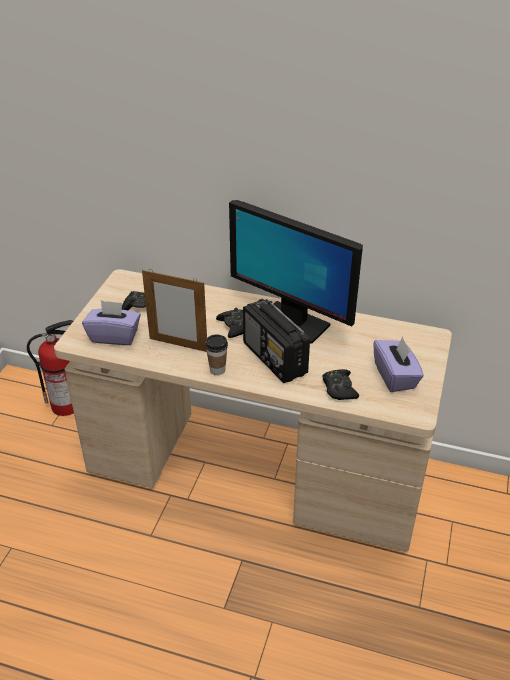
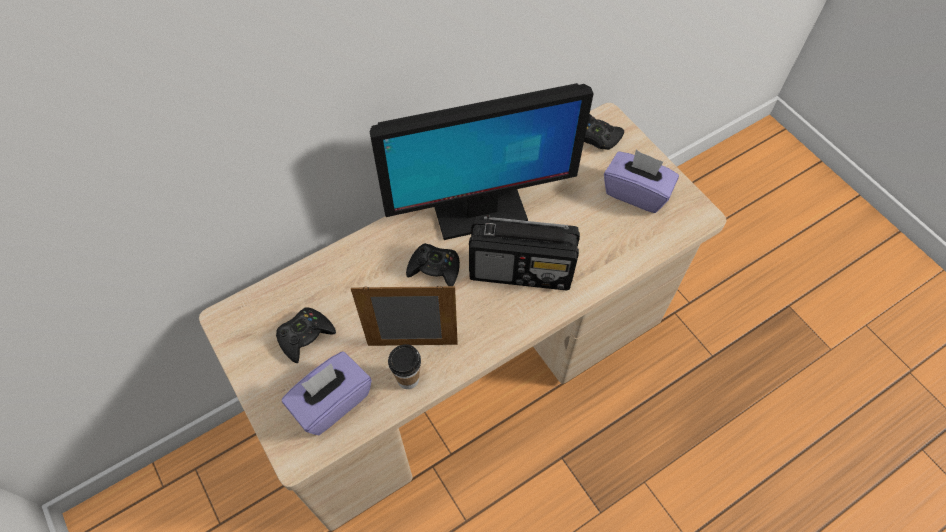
camera: 50 degrees left, 20 degrees up
(67, 405) = (205, 485): fire extinguisher -> none
(178, 345) = (412, 344): picture frame -> picture frame turned 150 degrees counterclockwise
(217, 370) = (490, 335): cup -> cup (408, 379)
(339, 389) = (614, 249): black game controller -> black game controller (597, 136)

